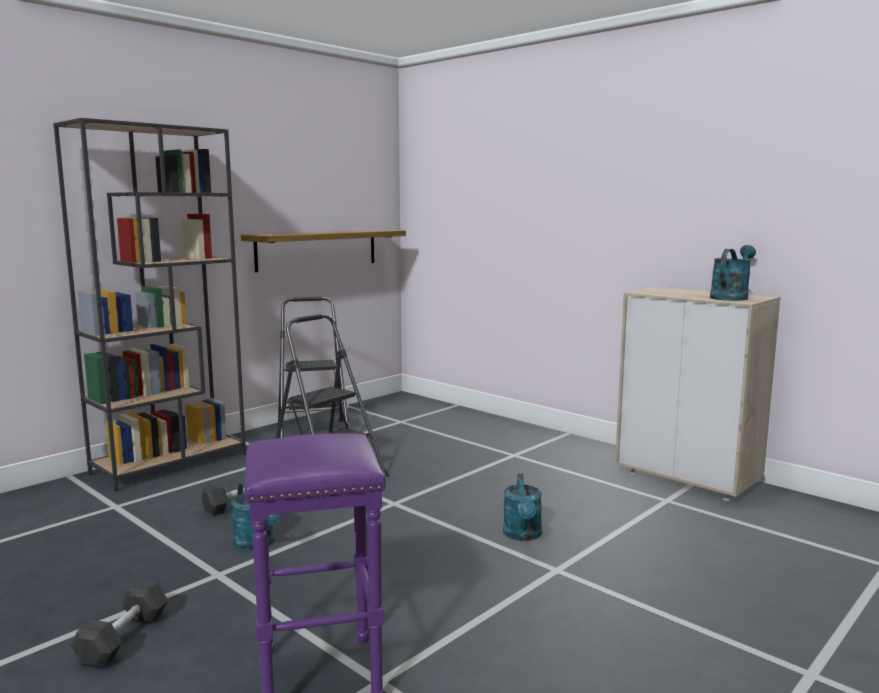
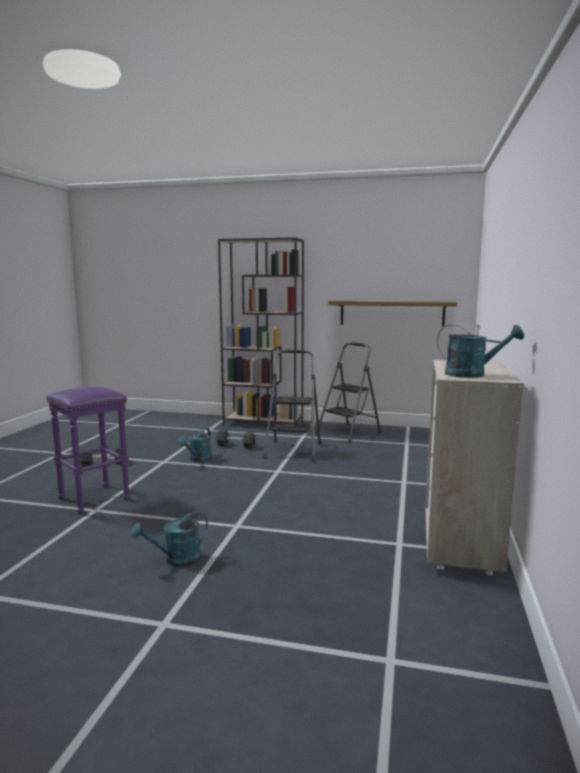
camera: 60 degrees right, 0 degrees up
(523, 535) = (273, 509): turquoise watering can -> turquoise watering can (176, 560)

